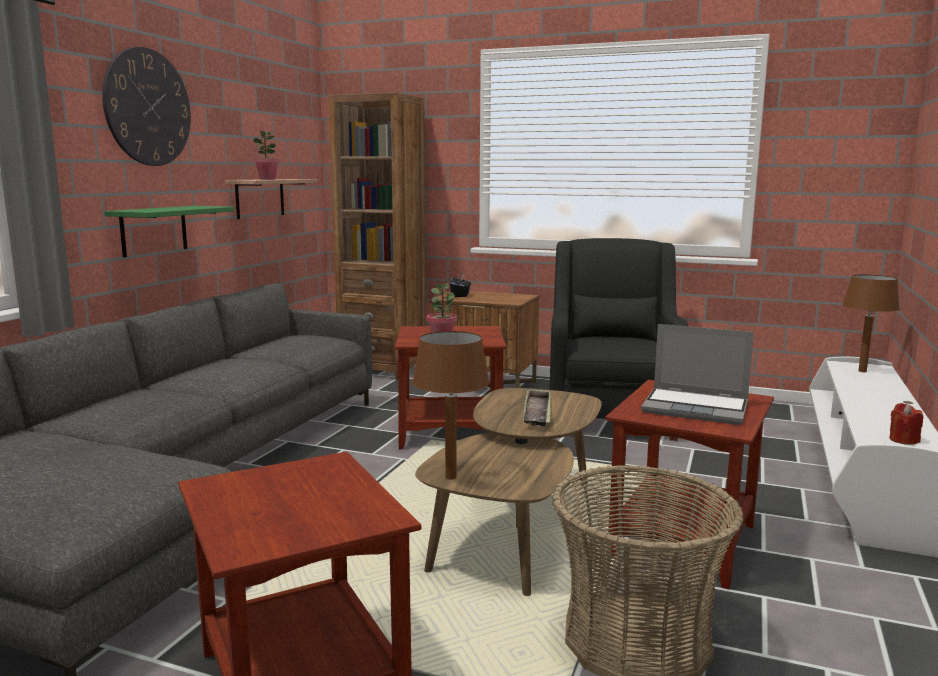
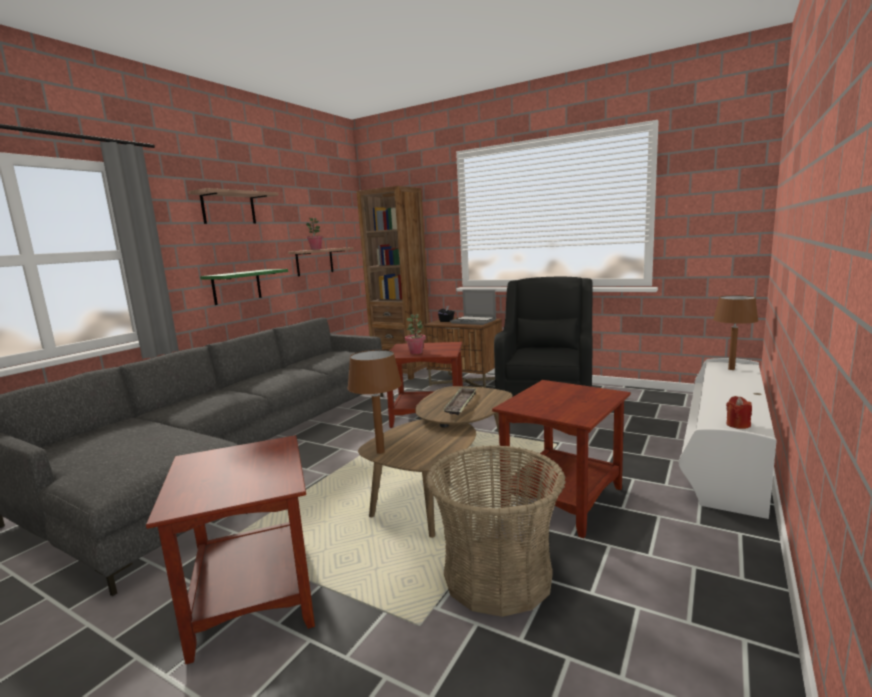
camera: 10 degrees right, 0 degrees up
(148, 107) = (228, 208): wall clock -> shelf
(697, 408) = (564, 402): laptop -> laptop (474, 321)

